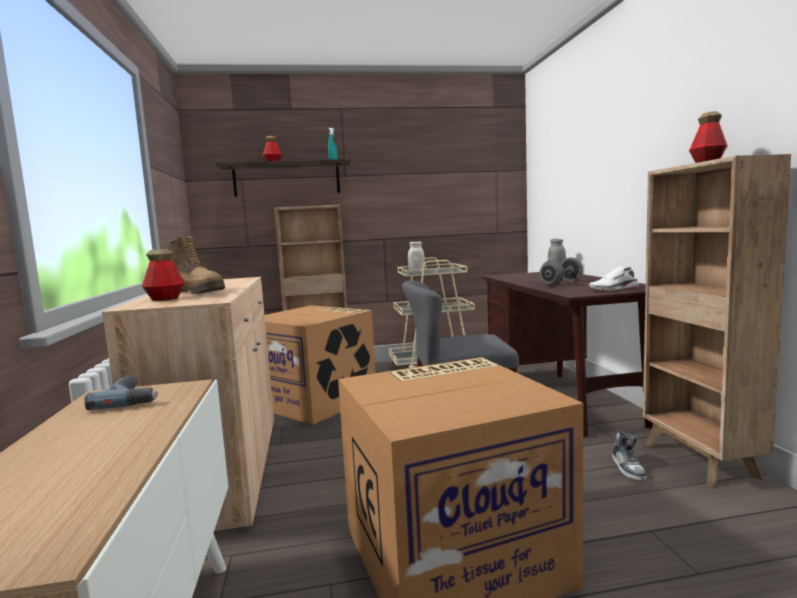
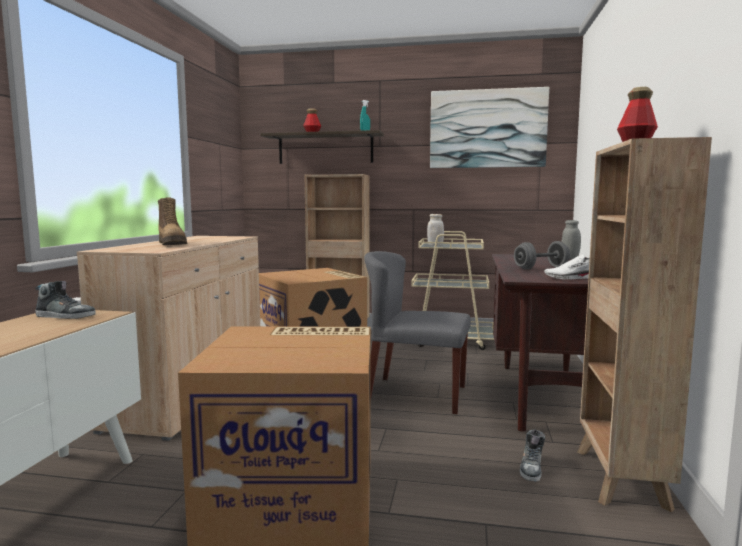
camera: 20 degrees right, 0 degrees up
(132, 398) = (65, 316): power drill -> shoe
(165, 299) = (136, 247): bottle -> none
(449, 158) = (487, 129): none -> picture

